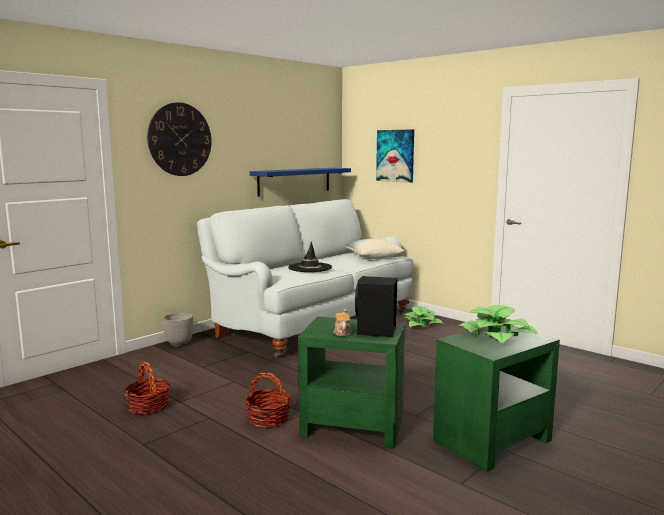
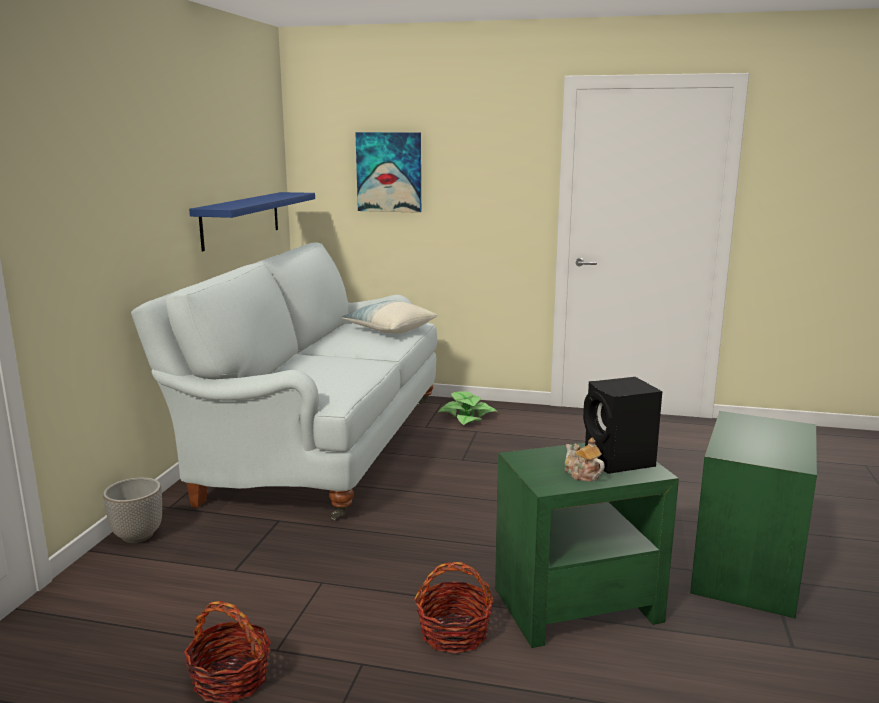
camera: 30 degrees left, 5 degrees up
(180, 139) = (93, 158): wall clock -> none
(310, 267) = (335, 363): black hat -> none
(496, 335) = (752, 434): potted plant -> none

